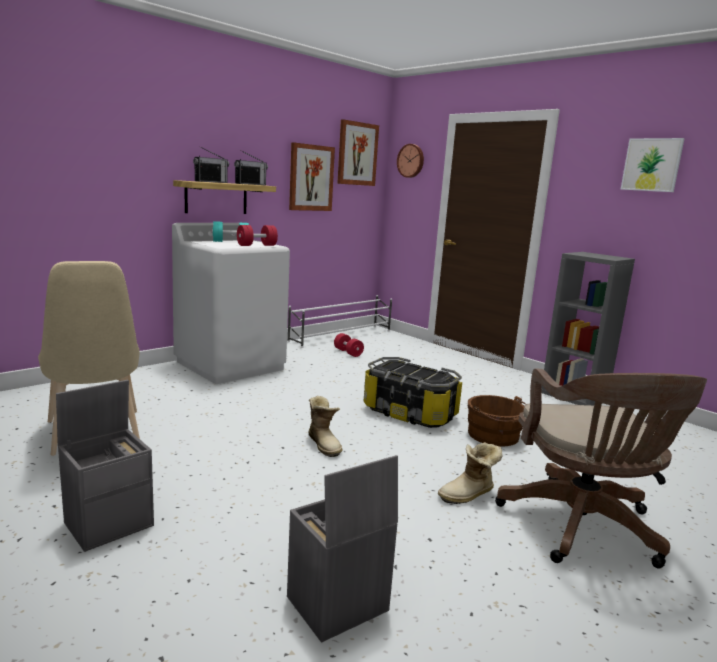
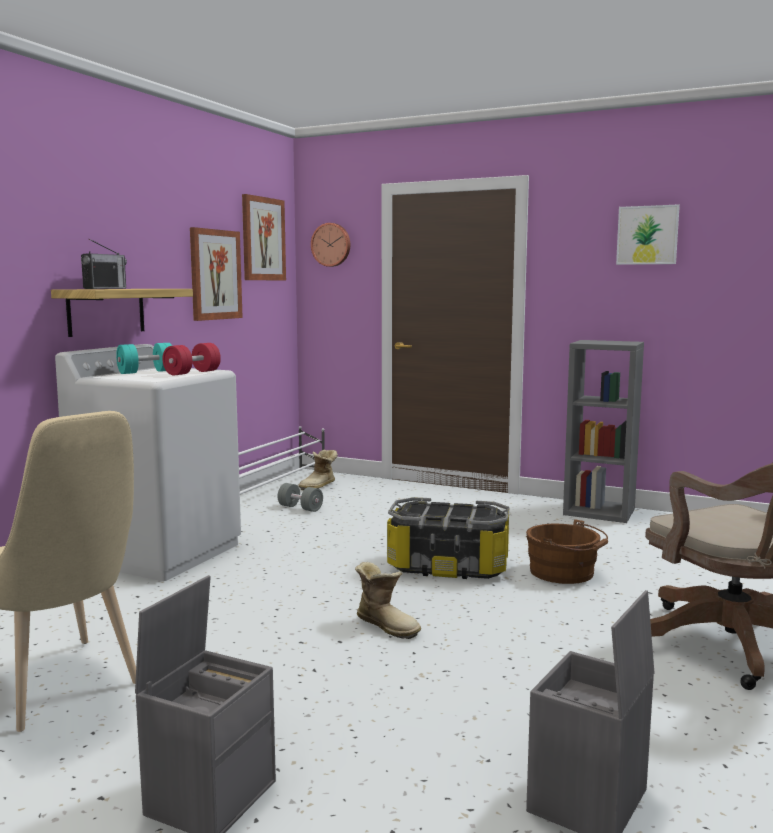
camera: 20 degrees left, 5 degrees down
(250, 184) = (157, 288): radio -> none
(348, 352) = (300, 508): red dumbbell -> grey dumbbell
(469, 495) = (602, 643): boot -> boot (319, 486)

